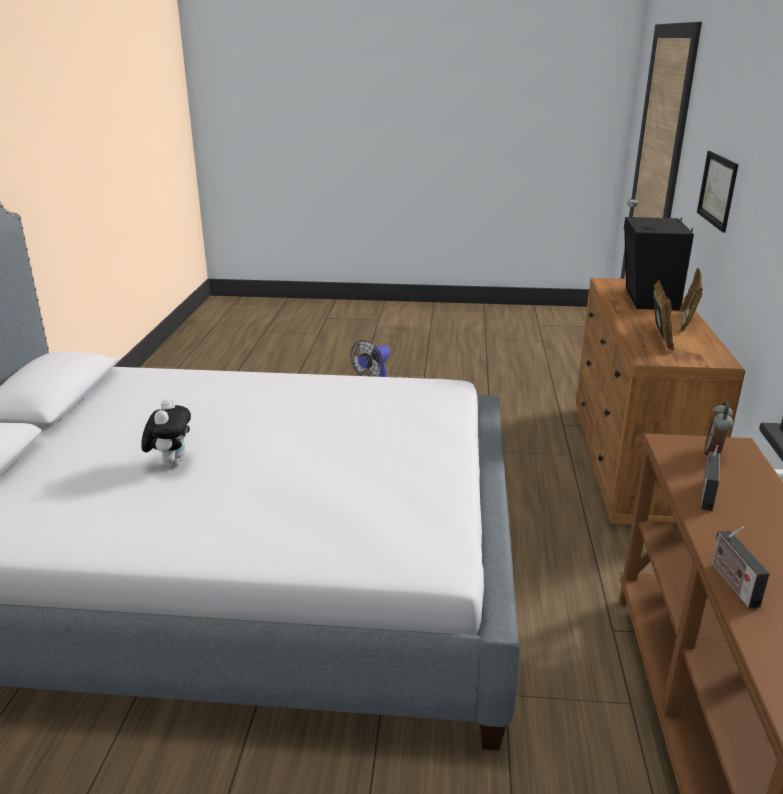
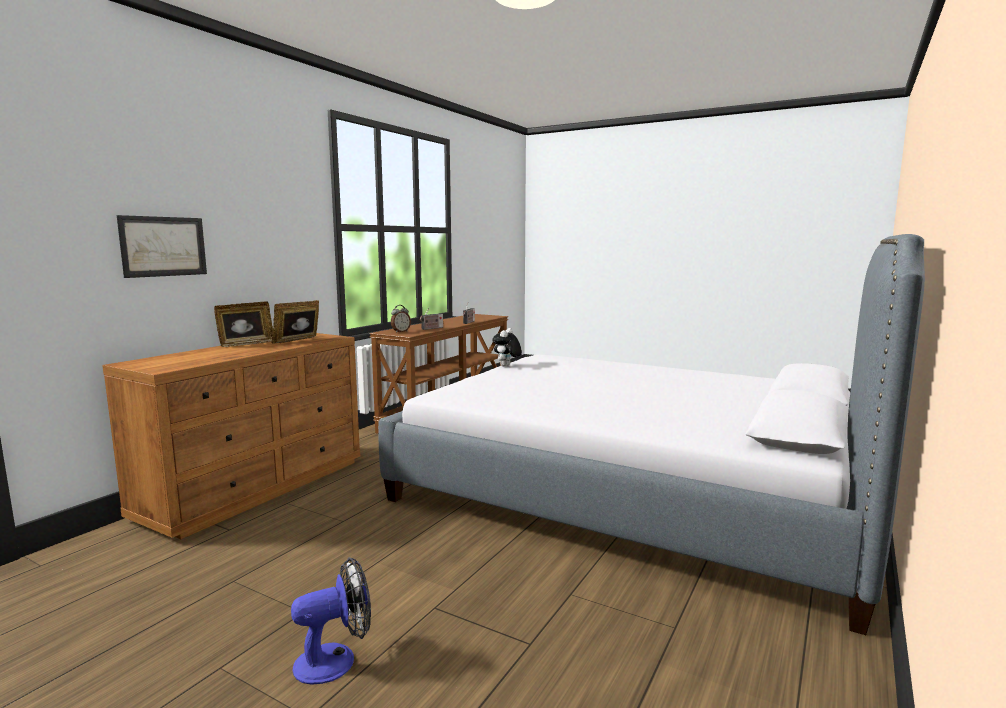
camera: 155 degrees left, 15 degrees down
(171, 463) = (663, 386): plush toy -> plush toy (506, 366)
(648, 299) = (199, 356): black speaker -> none

